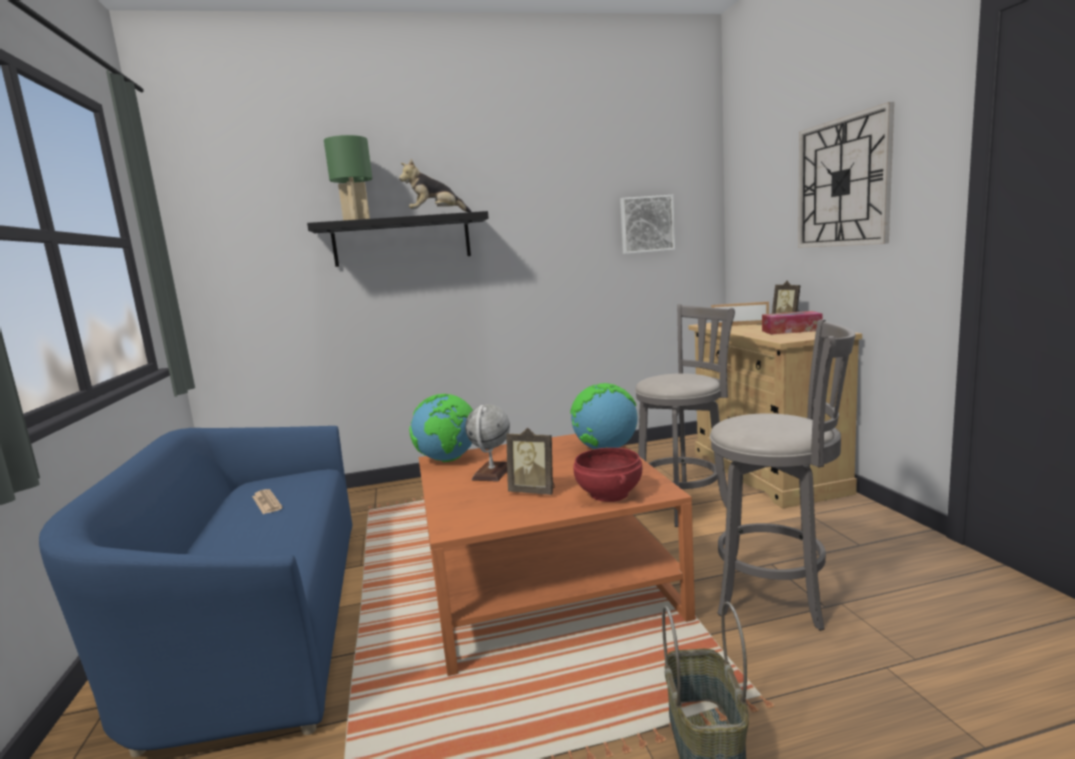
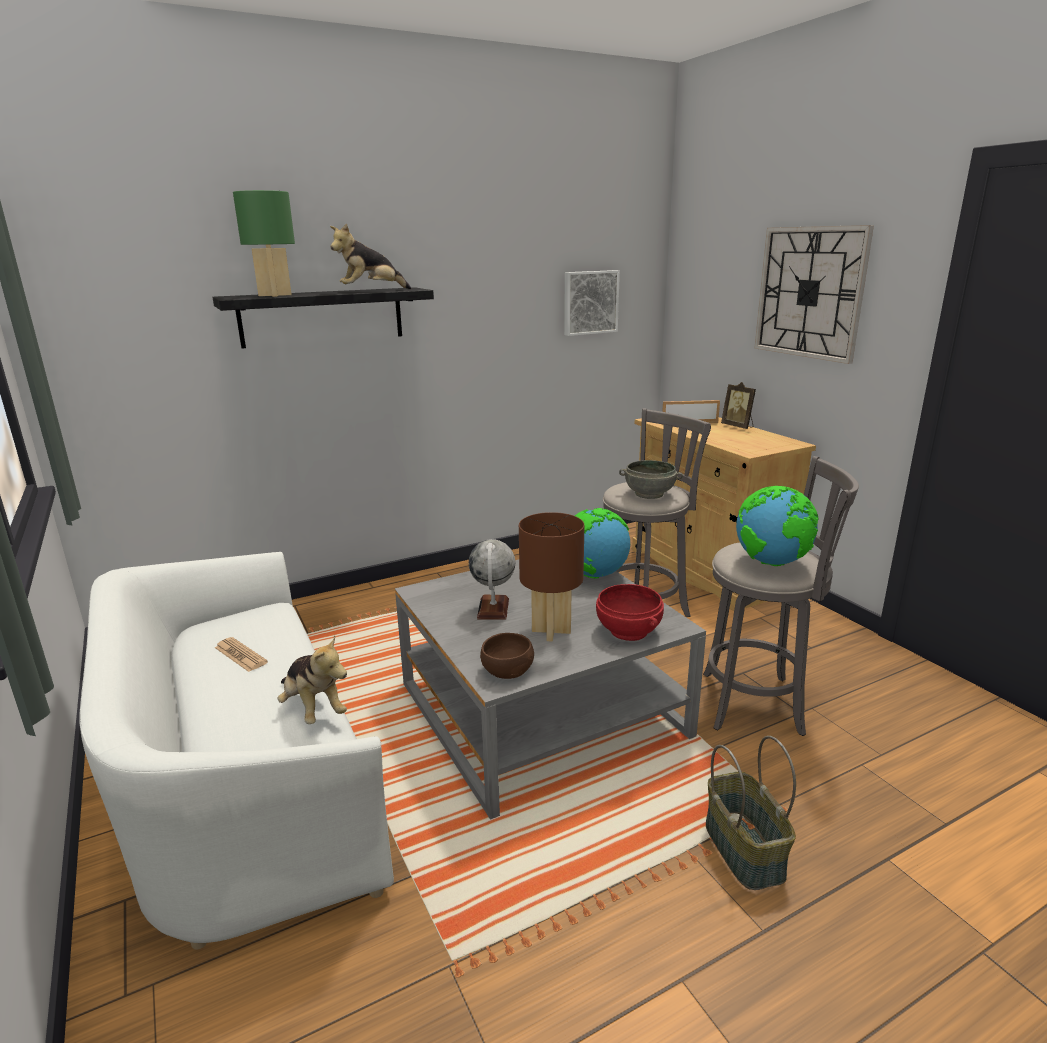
camera: 15 degrees left, 10 degrees up
(255, 623) = (245, 786): blue sofa -> white sofa
(291, 544) = (313, 709): none -> plush toy
(448, 460) = (432, 592): globe -> globe (772, 563)
(470, 519) = (507, 670): none -> brown bowl
(534, 491) = (552, 631): picture frame -> brown table lamp
(545, 582) = (541, 709): orange coffee table -> grey coffee table
(677, 381) = (649, 494): none -> grey bowl
(791, 331) = (747, 437): tissue box -> none

